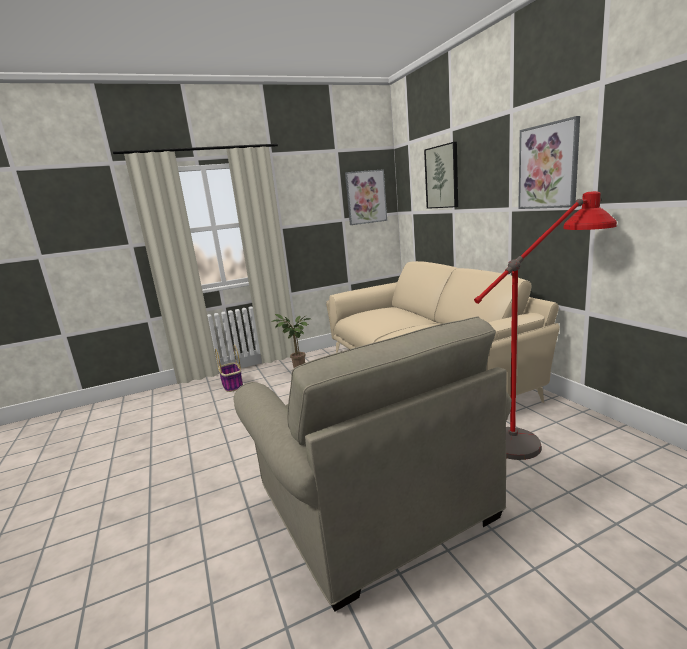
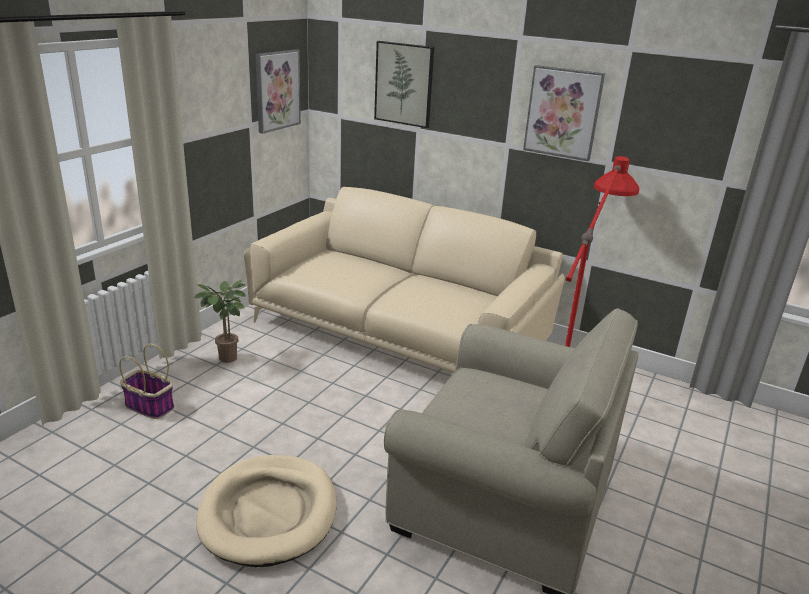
camera: 40 degrees left, 10 degrees up
(217, 456) = (269, 513): none -> beige dog bed

